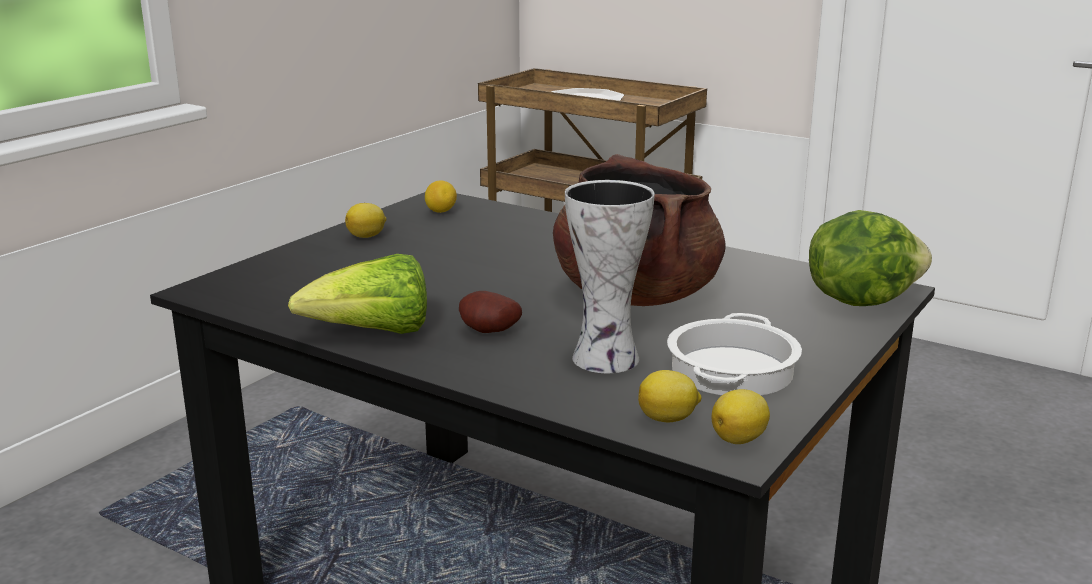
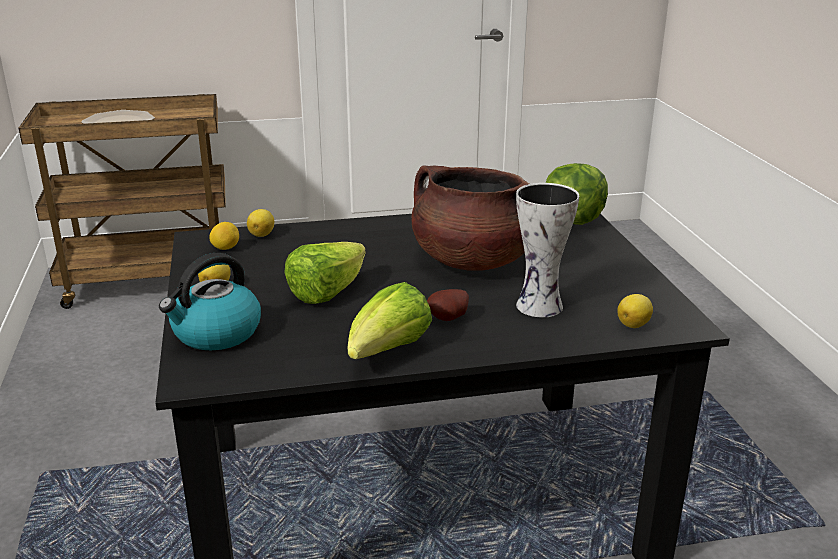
camera: 45 degrees left, 5 degrees up
(288, 267) = (216, 333): none -> kettle
(437, 271) = (327, 292): none -> lettuce
(733, 371) = (604, 285): cooking pot -> none
(740, 439) = (679, 319): lemon -> lemon (262, 234)

